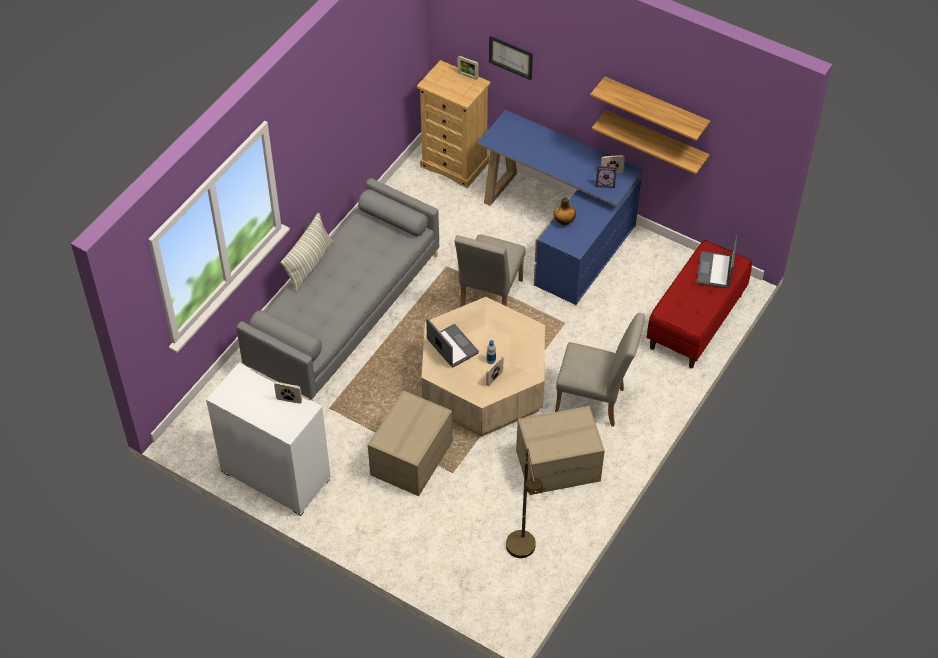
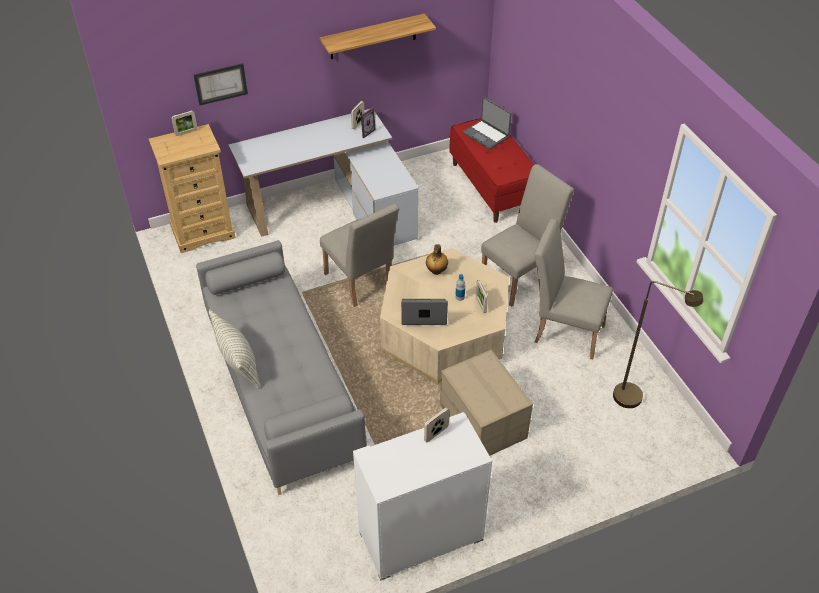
camera: 55 degrees left, 5 degrees down
(558, 465) = (564, 331): cardboard box -> beige chair
(560, 230) = (336, 209): blue desk -> white desk
(564, 222) = (371, 177): bottle -> bottle (436, 271)
(656, 141) = (378, 71): shelf -> none

